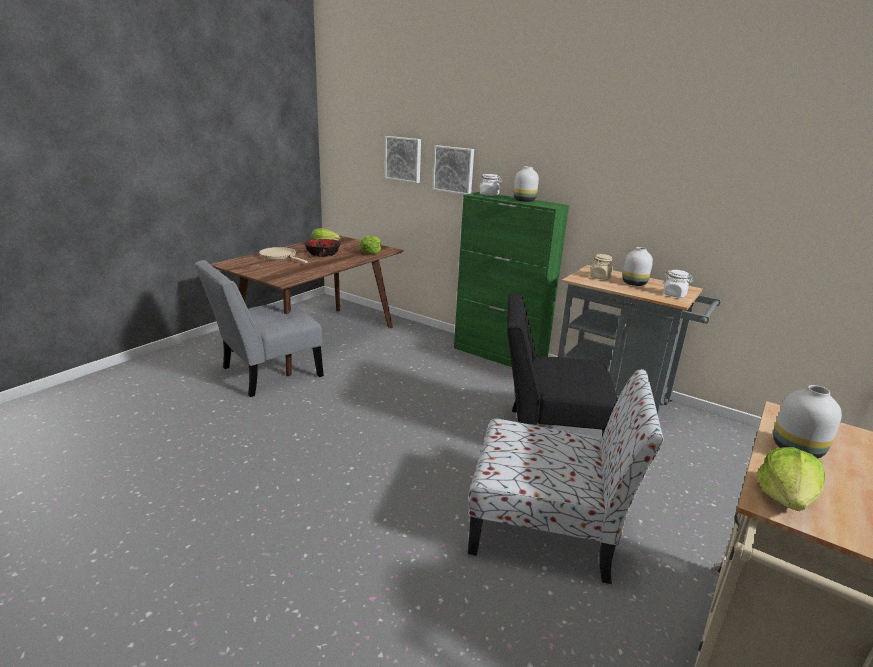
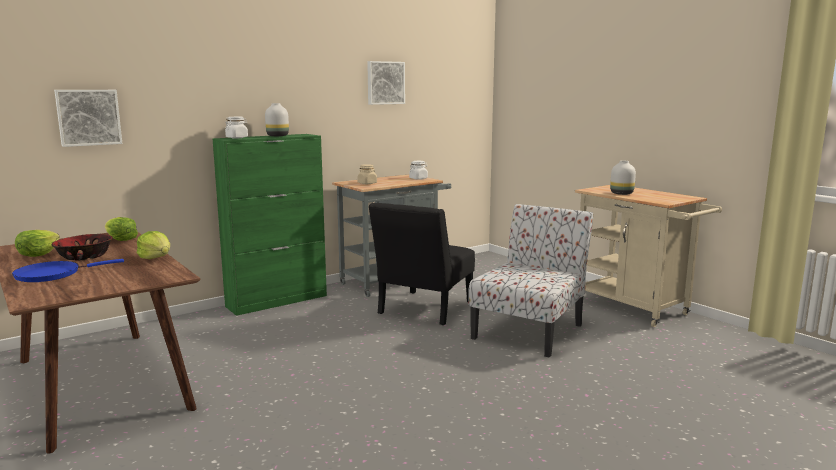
camera: 70 degrees left, 10 degrees down
(266, 373) = (169, 425): grey chair -> none
(280, 256) = (52, 274): beige frying pan -> blue frying pan
(454, 169) = (171, 120): picture -> picture (385, 83)
(633, 283) = (388, 180): white vase -> none
(786, 497) = (660, 200): lettuce -> lettuce (156, 258)

